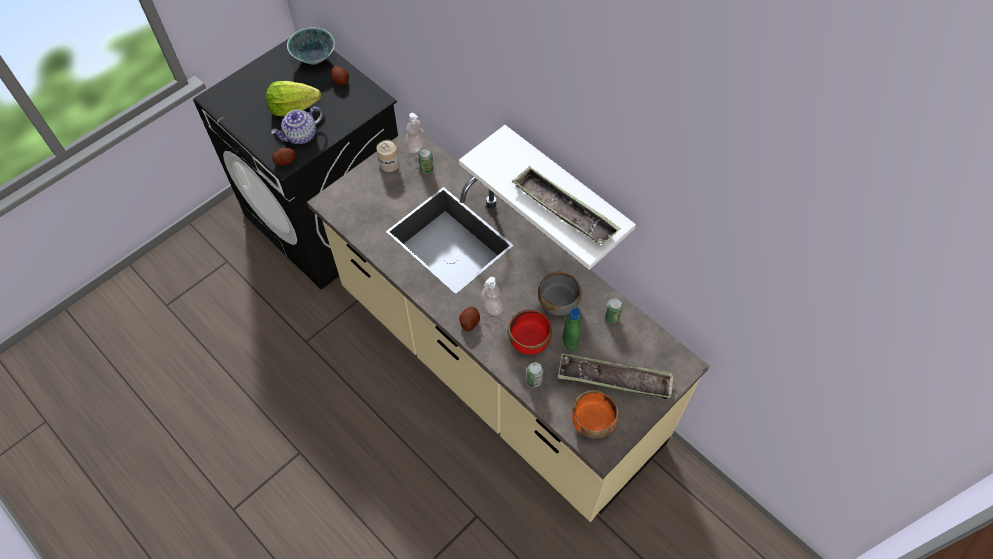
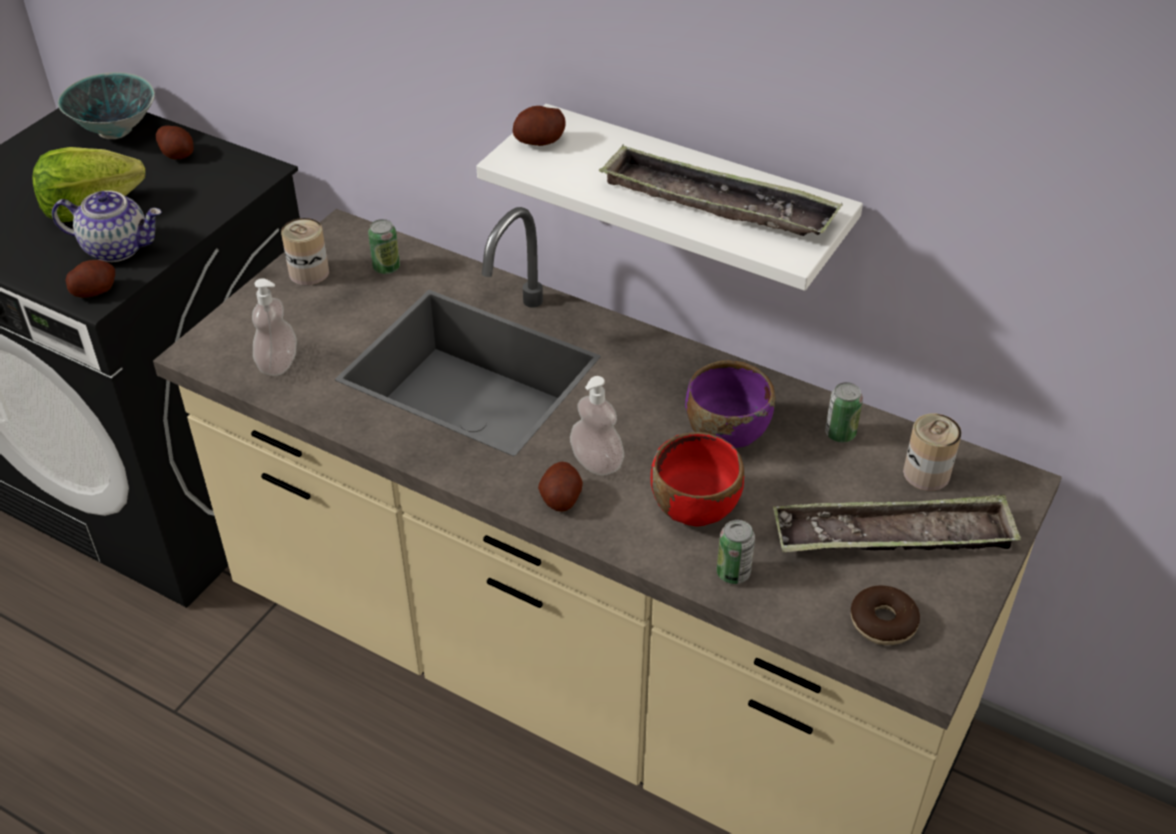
camera: 15 degrees left, 15 degrees down
(301, 136) = (117, 247): teapot -> teapot turned 120 degrees counterclockwise
(416, 147) = (354, 238): soap dispenser -> soap dispenser (278, 364)
(493, 150) = (539, 141): none -> potato
(558, 303) = (726, 431): grey bowl -> purple bowl
(570, 342) = (777, 491): green bottle -> none
(592, 422) = (883, 622): orange bowl -> donut
(644, 349) = (926, 473): none -> can

